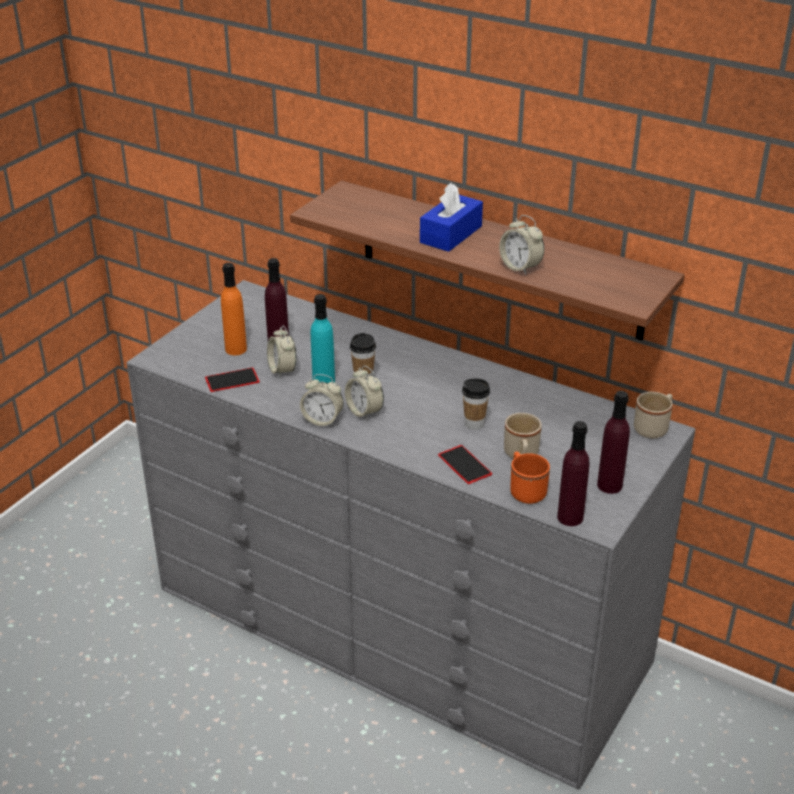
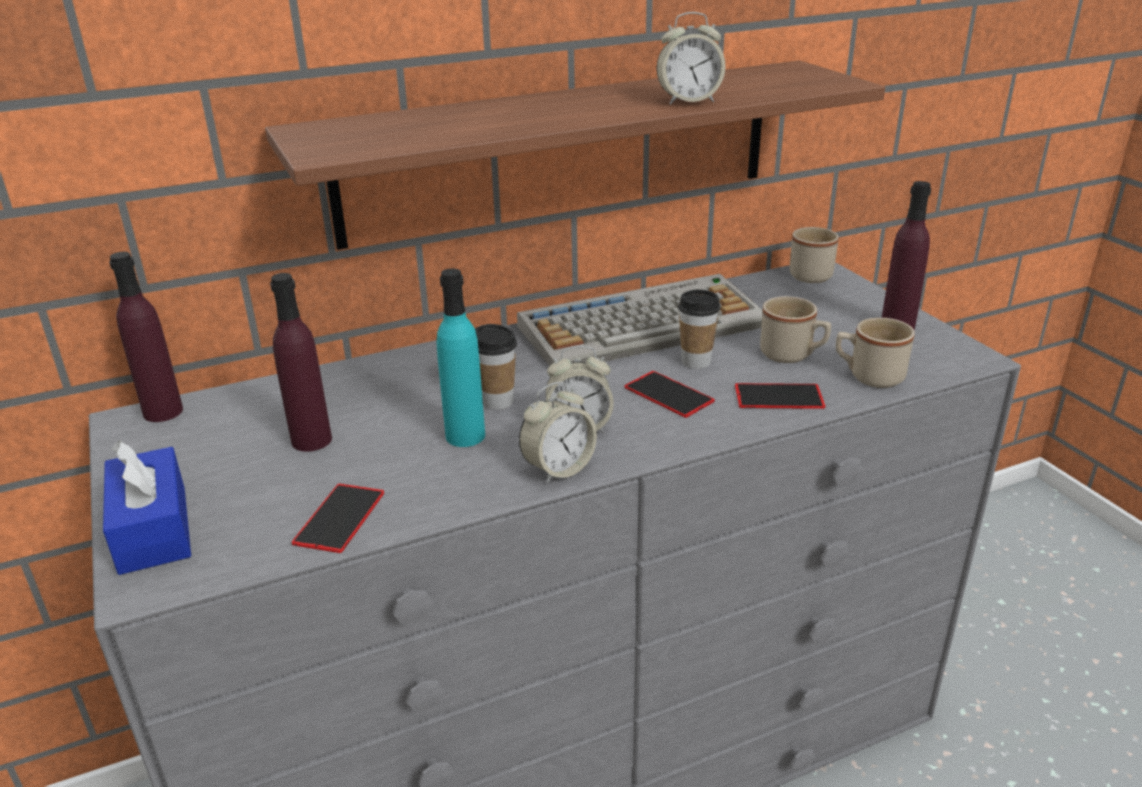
camera: 55 degrees left, 5 degrees down
(236, 349) = (261, 484): orange bottle -> none
(282, 370) = (383, 460): alarm clock -> none
(427, 427) = (668, 394): none -> phone
(451, 234) = (545, 110): blue tissue box -> blue tissue box (153, 529)
(498, 390) = (643, 325): none -> keyboard
(525, 490) = (868, 376): orange mug -> beige mug
(570, 517) = (945, 368): purple bottle -> purple bottle (163, 412)

